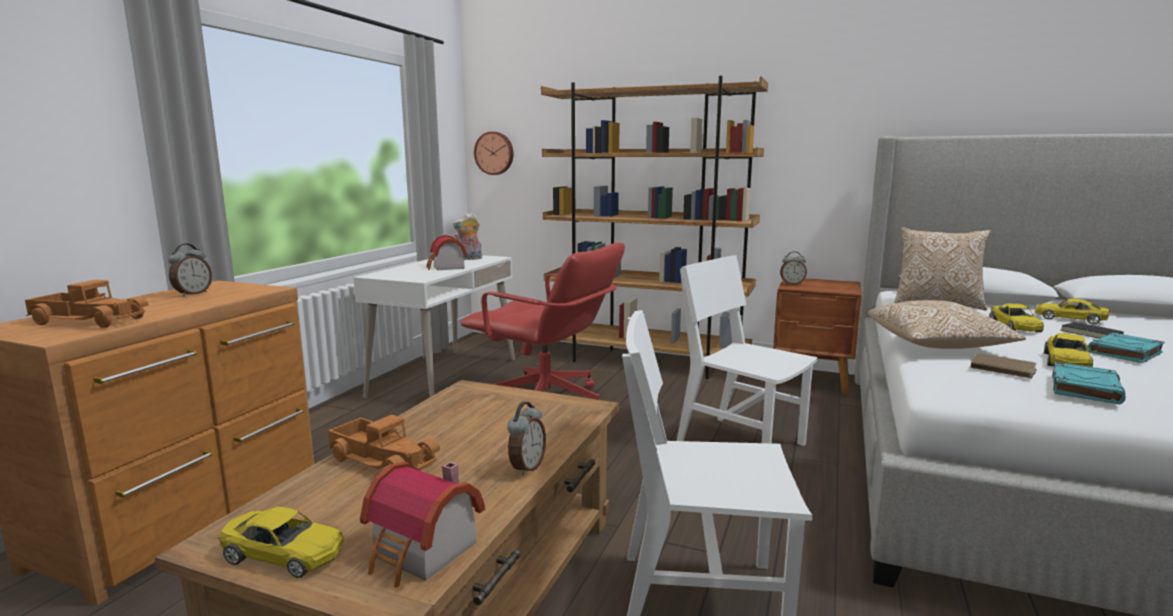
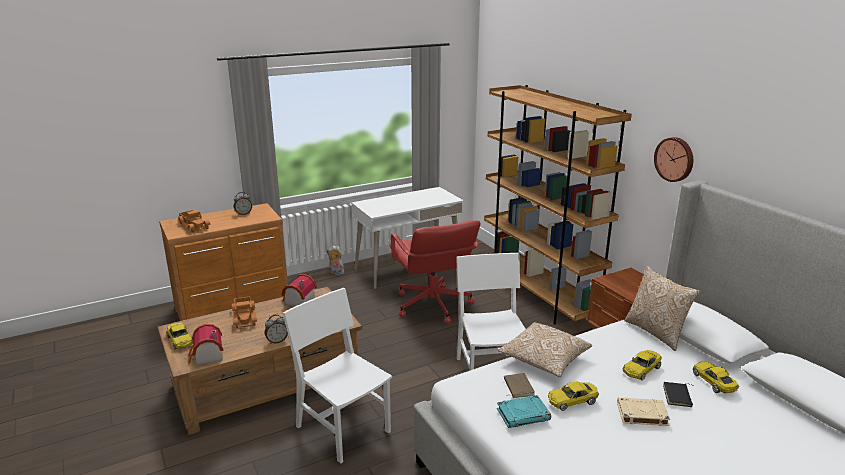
camera: 40 degrees right, 10 degrees up
(446, 267) = (407, 204): toy house -> toy house (298, 301)
(469, 259) = (436, 197): plush toy -> plush toy (336, 273)
(494, 153) = (489, 116): wall clock -> wall clock (675, 159)
(792, 284) = (614, 277): alarm clock -> none
(1124, 353) = (641, 414): turquoise book -> beige book

